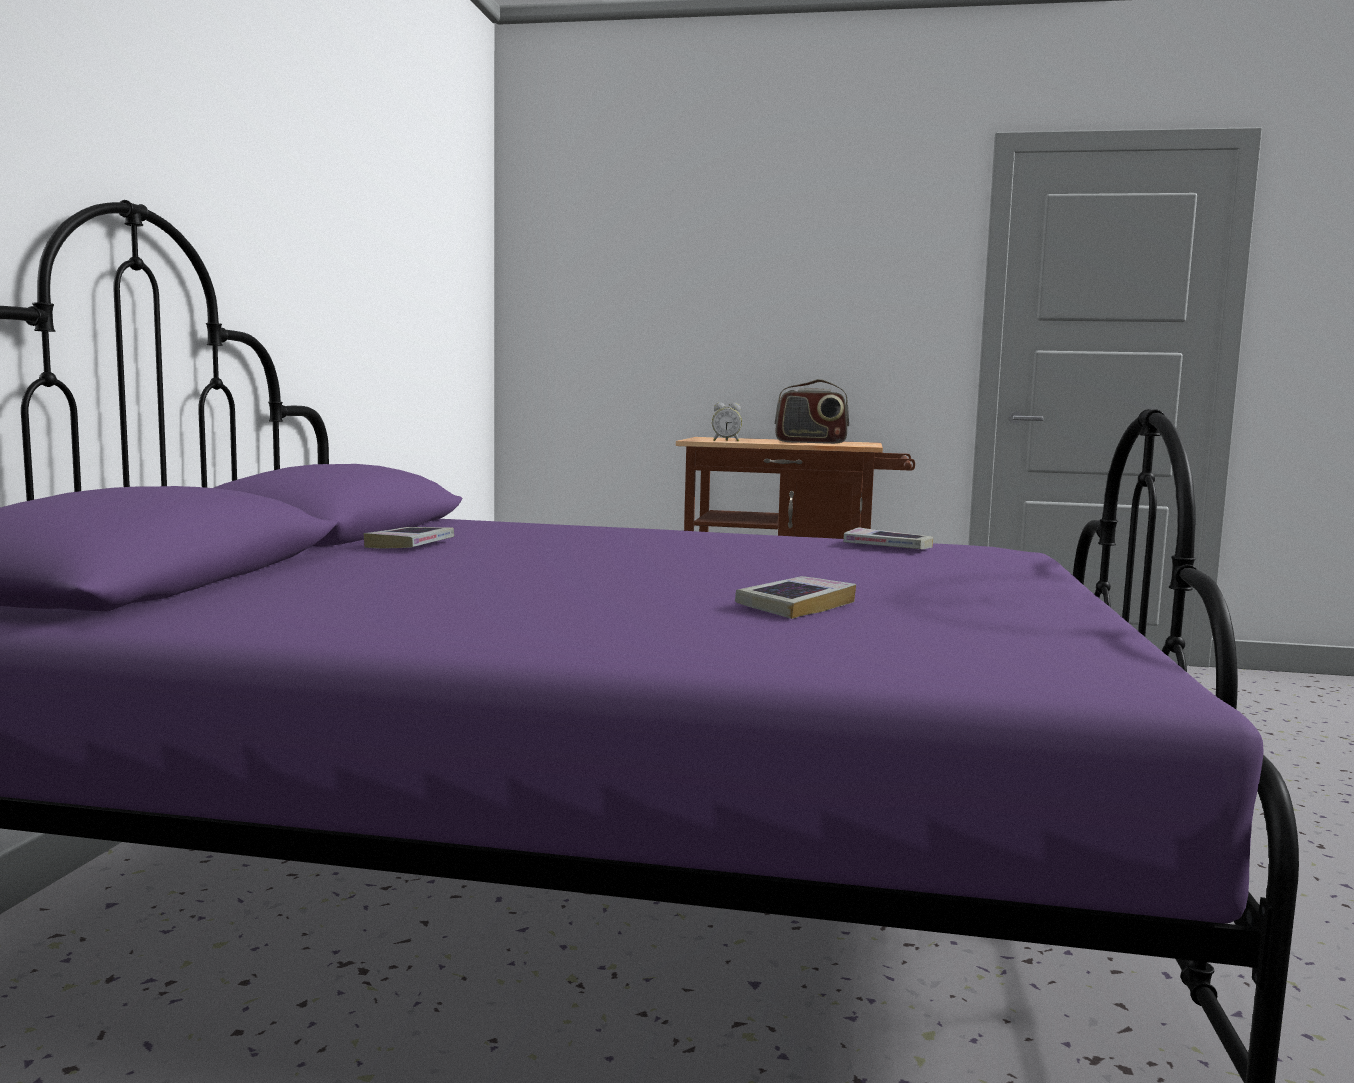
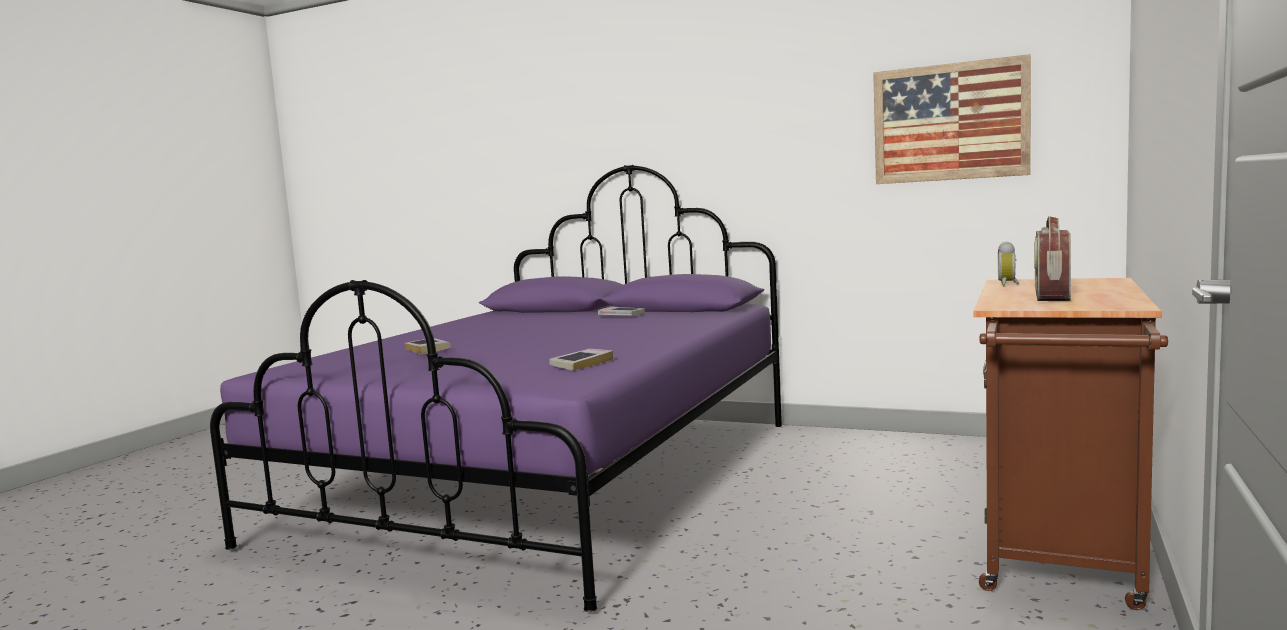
camera: 105 degrees right, 0 degrees up
(430, 263) = (950, 122): none -> picture

